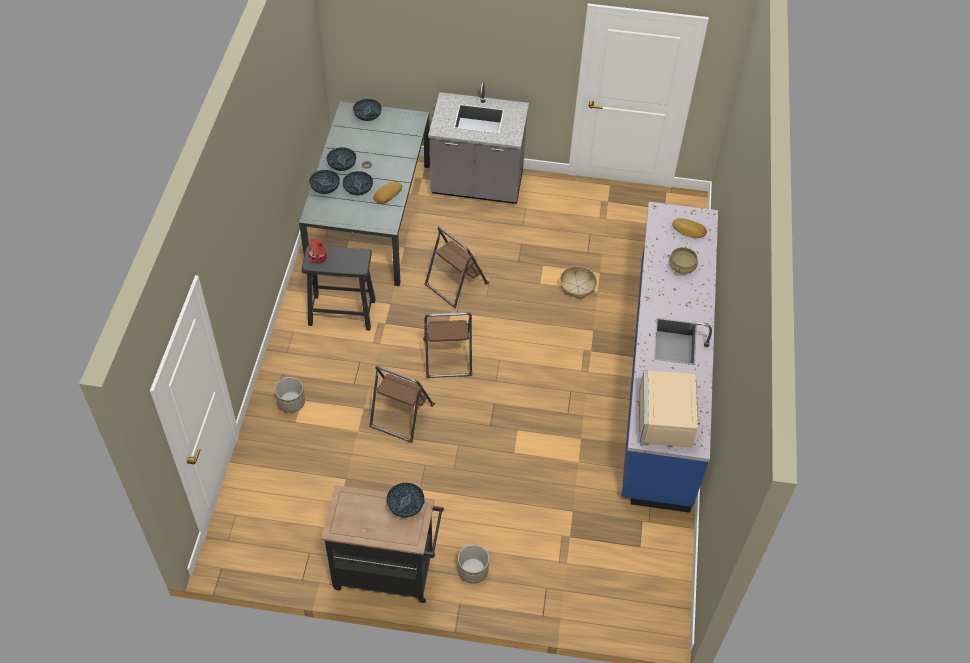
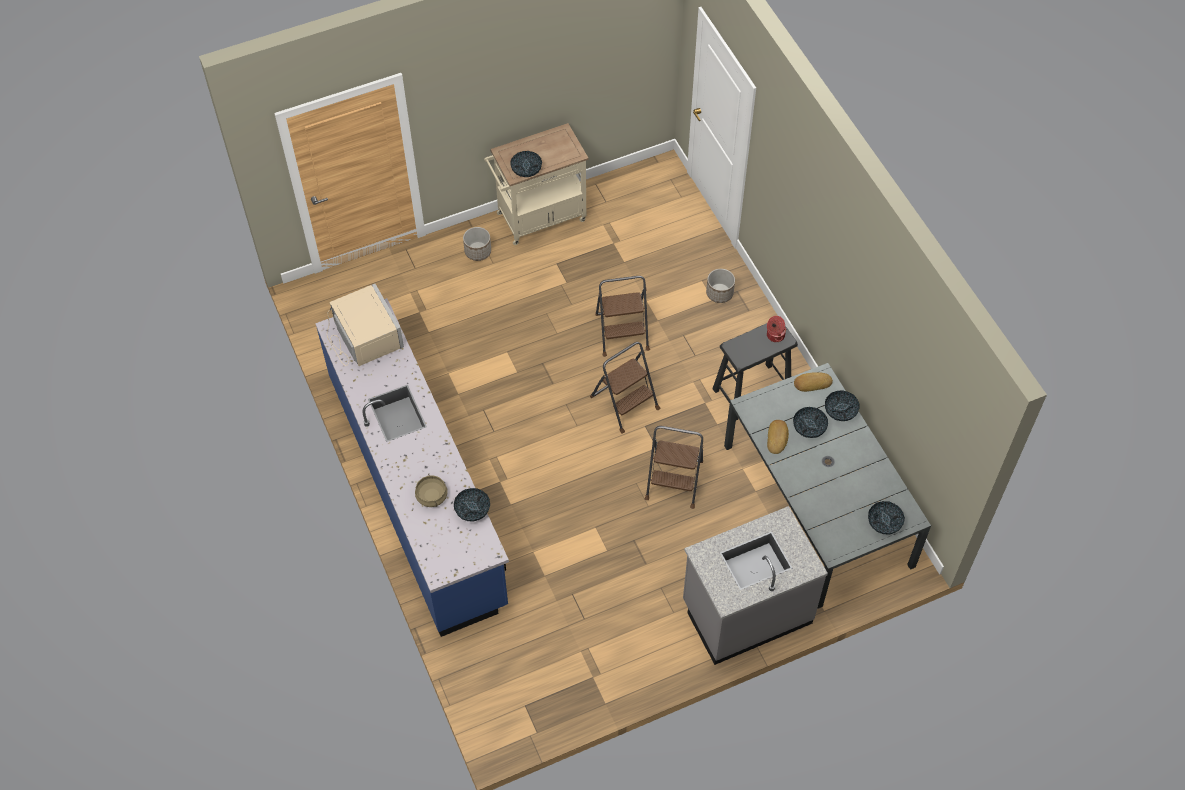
camera: 150 degrees right, 5 degrees up
(342, 165) = (850, 446): bowl -> bowl (472, 510)
(387, 573) = (538, 218): black cart -> beige cart
(577, 286) = (556, 545): basket -> none
(689, 230) = (447, 545): bread -> bread (812, 383)

